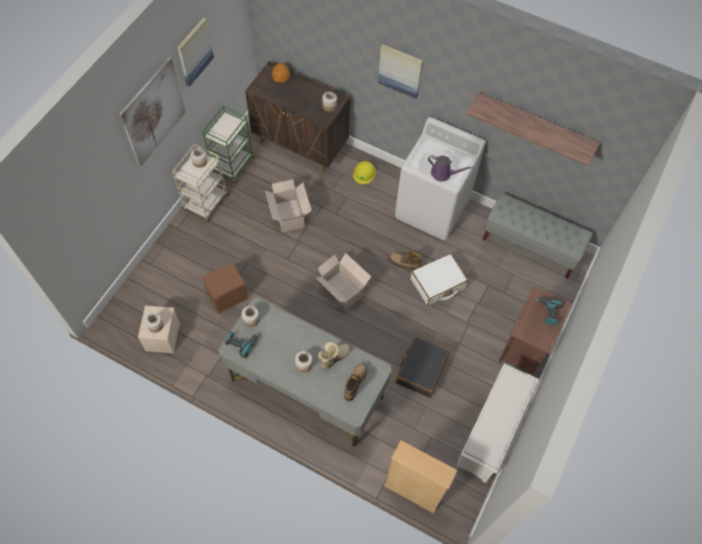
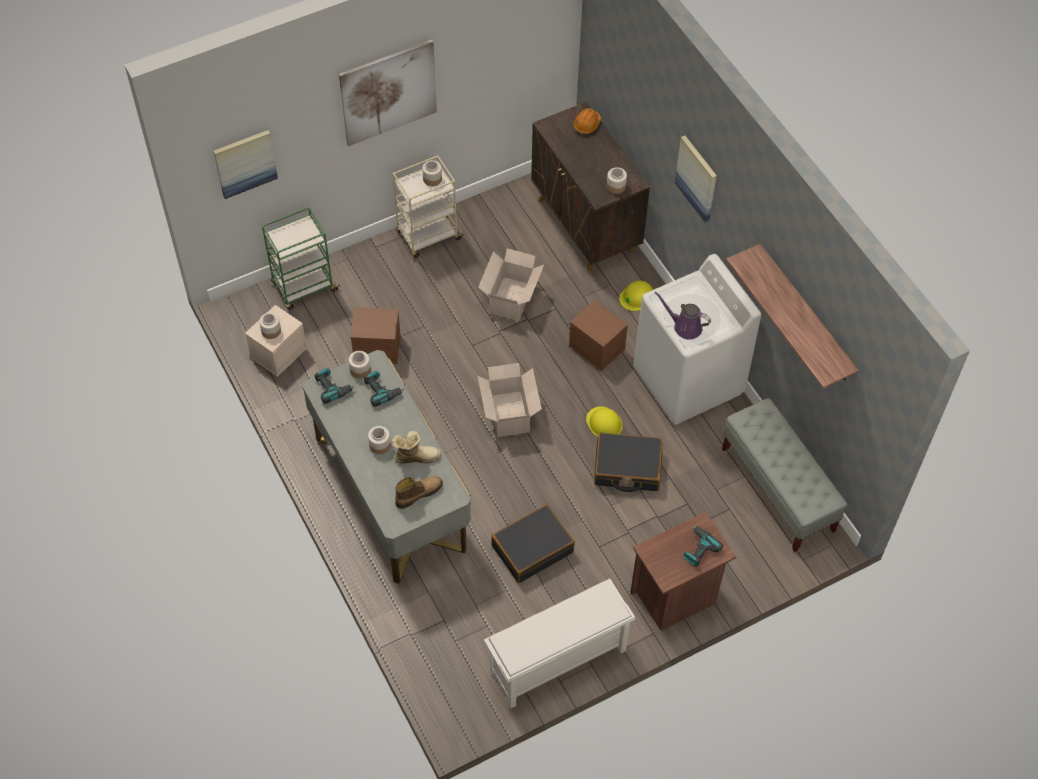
camera: 35 degrees right, 5 degrees down
(194, 51) = (473, 47): picture -> picture (245, 163)
(233, 165) = (488, 209): green cart -> green cart (304, 287)
(277, 325) = (382, 390): none -> power drill
(364, 218) = (597, 348): none -> brown storage box
(403, 263) = (604, 423): boot -> yellow hard hat
(412, 491) = (422, 666): beige bookcase -> none
(438, 283) = (627, 468): white suitcase -> black suitcase
(443, 174) = (684, 327): purple watering can -> purple watering can turned 150 degrees clockwise

